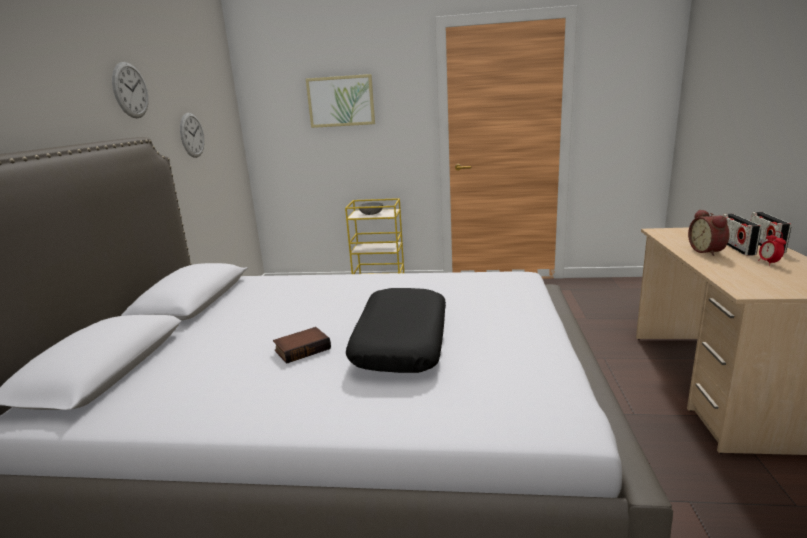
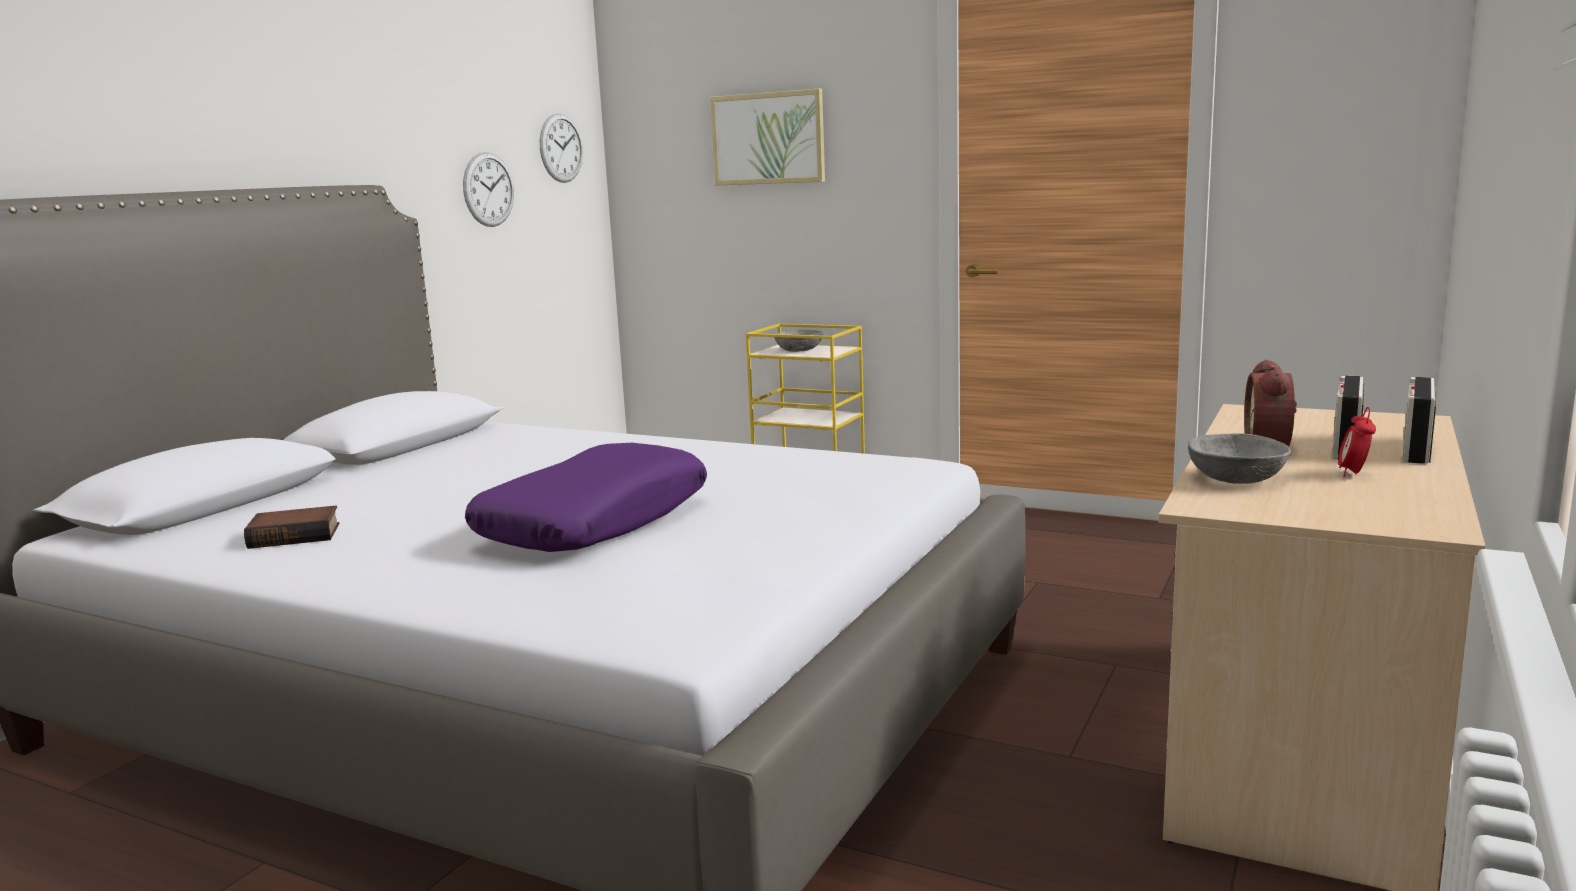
camera: 20 degrees right, 5 degrees down
(130, 90) = (373, 114): wall clock -> wall clock (561, 148)
(302, 349) = (455, 512): book -> book (296, 535)
(401, 342) = (594, 522): black pillow -> purple pillow
(729, 272) = (1235, 479): none -> grey bowl

